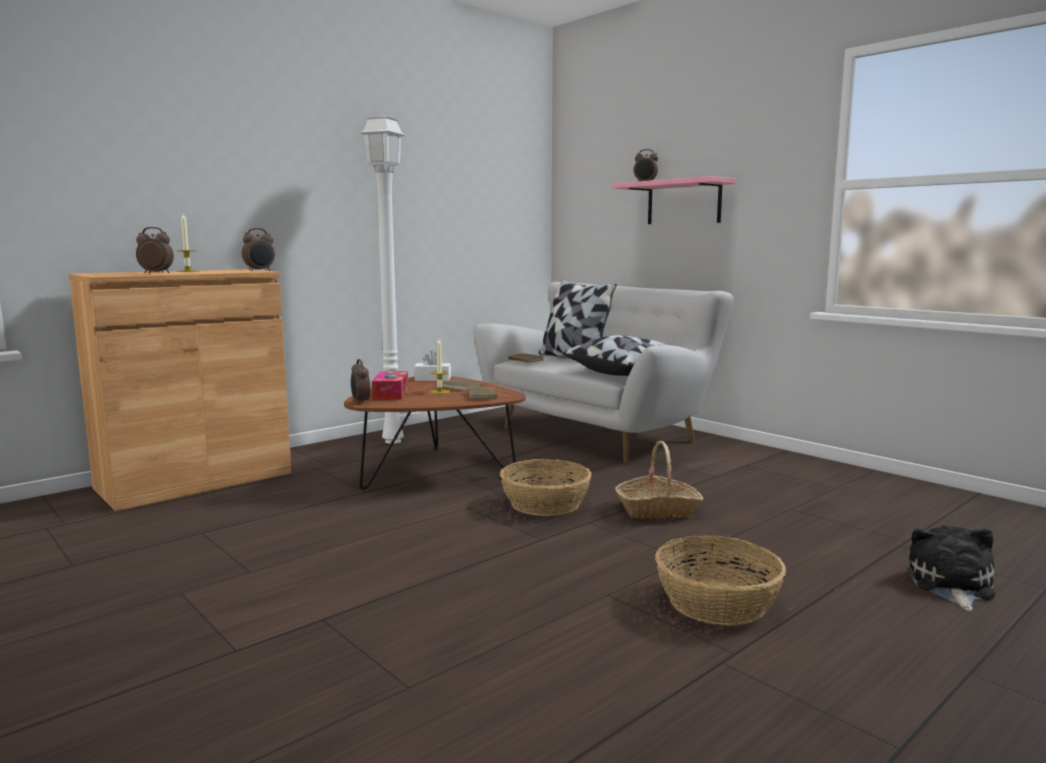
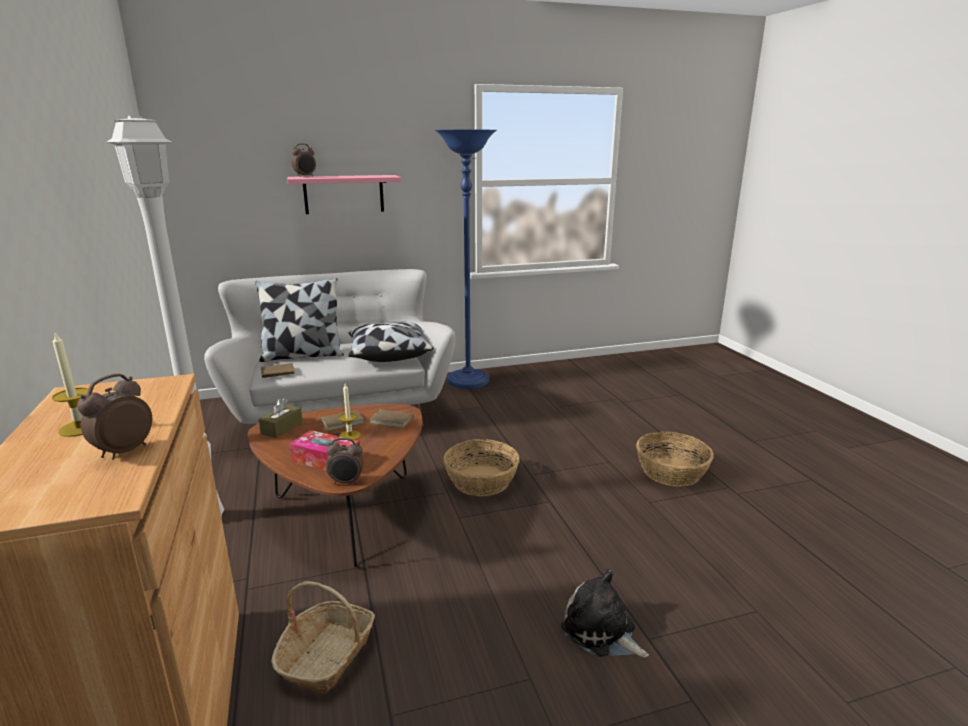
camera: 65 degrees left, 10 degrees up
(260, 271) = (169, 382): alarm clock -> none
(432, 379) = (282, 428): white tissue box -> brown tissue box
(658, 510) = (527, 444): basket -> basket (327, 655)
(769, 459) = (468, 381): none -> blue floor lamp
(950, 585) = (672, 410): plush toy -> plush toy (601, 632)

